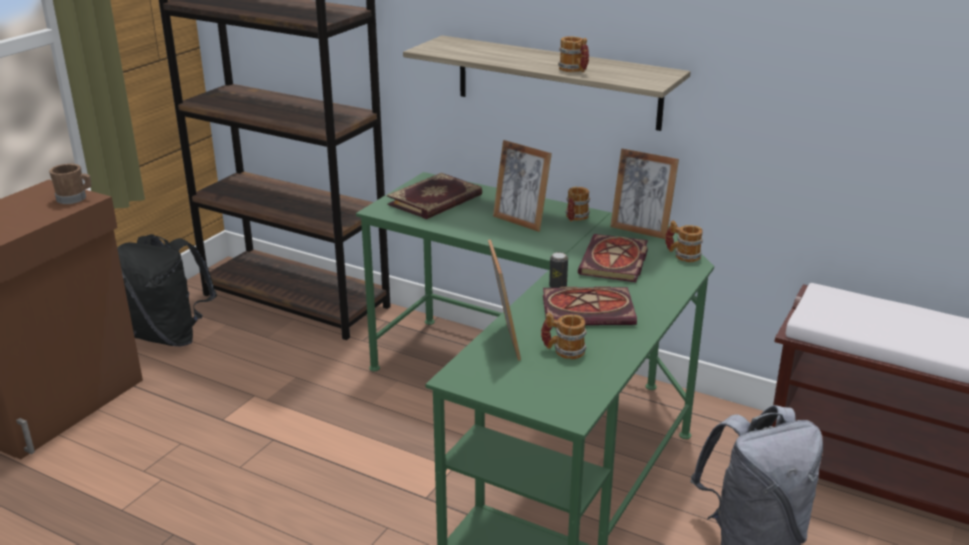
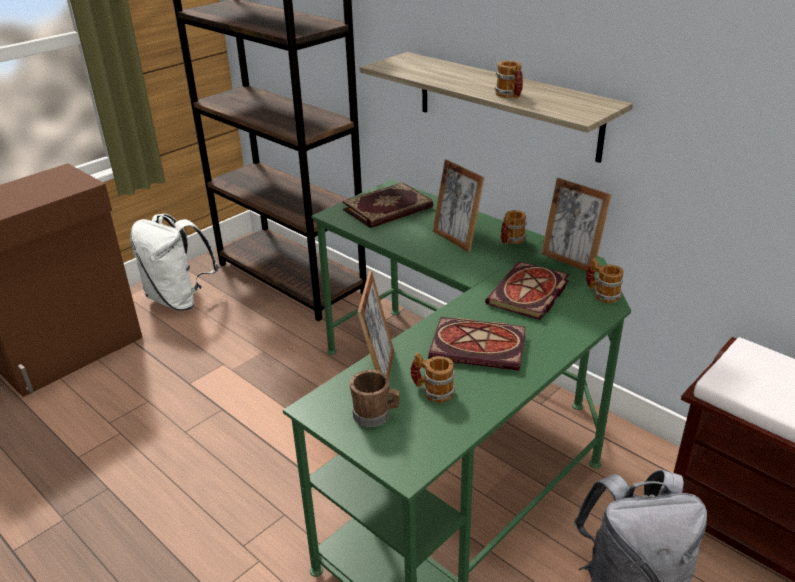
camera: 15 degrees right, 5 degrees up
(75, 199) = (75, 183): brown mug -> brown mug (376, 415)
(171, 336) = (180, 299): black backpack -> white backpack
(558, 286) = (460, 315): can -> none

